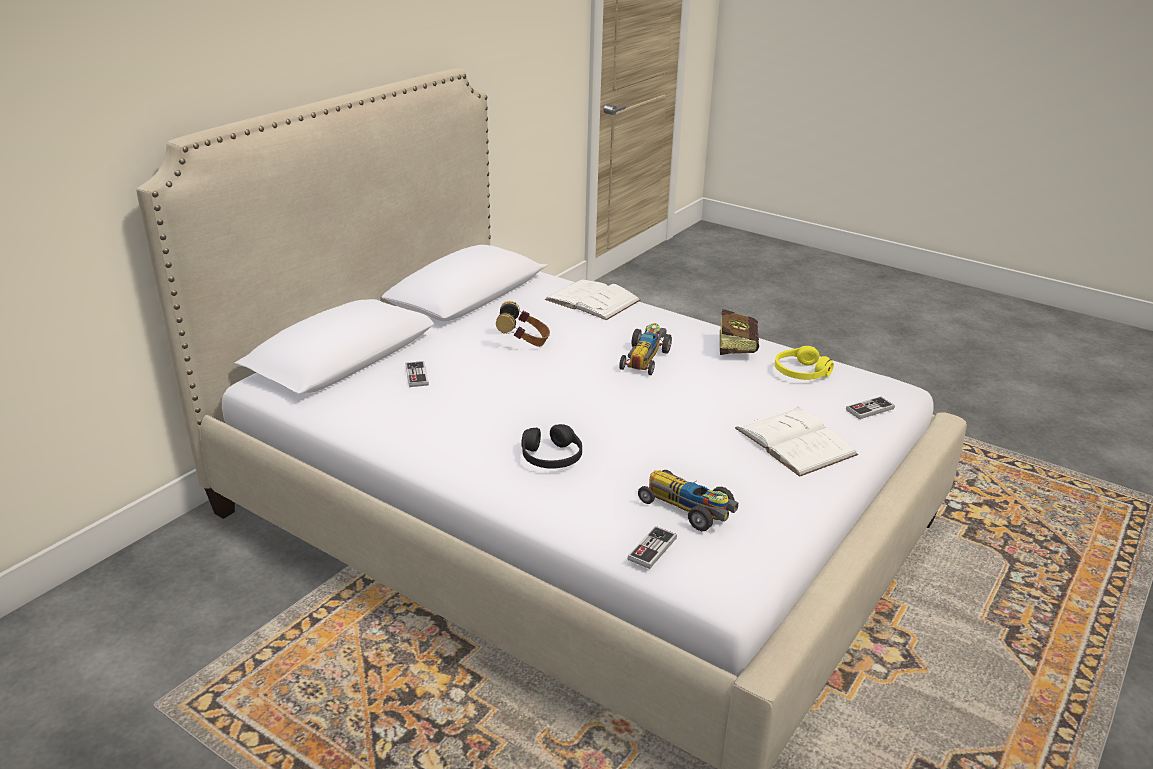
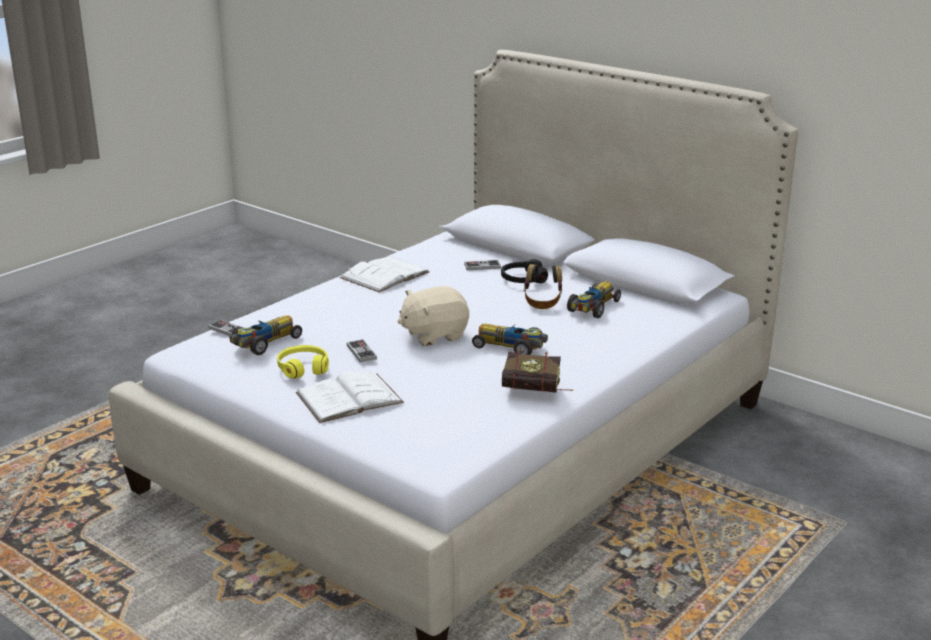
camera: 95 degrees right, 5 degrees down
(539, 318) = (593, 308): none -> toy car
(551, 457) = (351, 306): black headphones -> black headphones (523, 279)
(592, 300) = (640, 331): white book -> white book (384, 275)
(625, 399) = (434, 335): none -> beige plush toy
(800, 372) = (478, 418): yellow headphones -> yellow headphones (303, 368)
(869, 409) = (396, 442): game controller -> game controller (361, 352)

